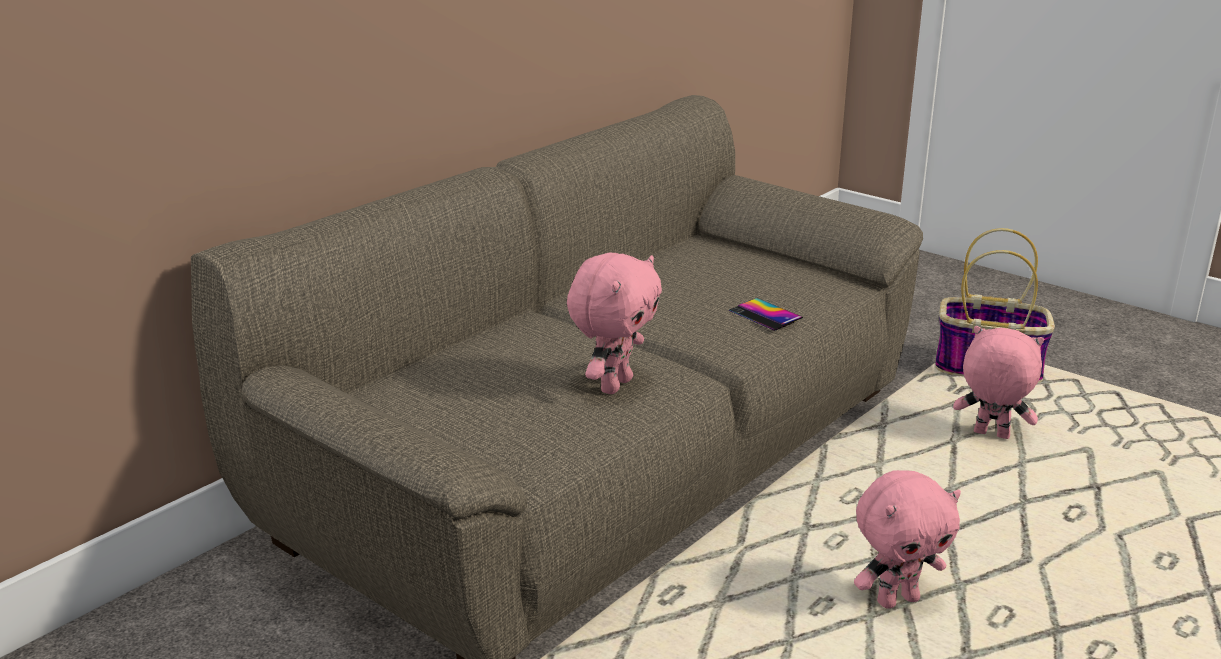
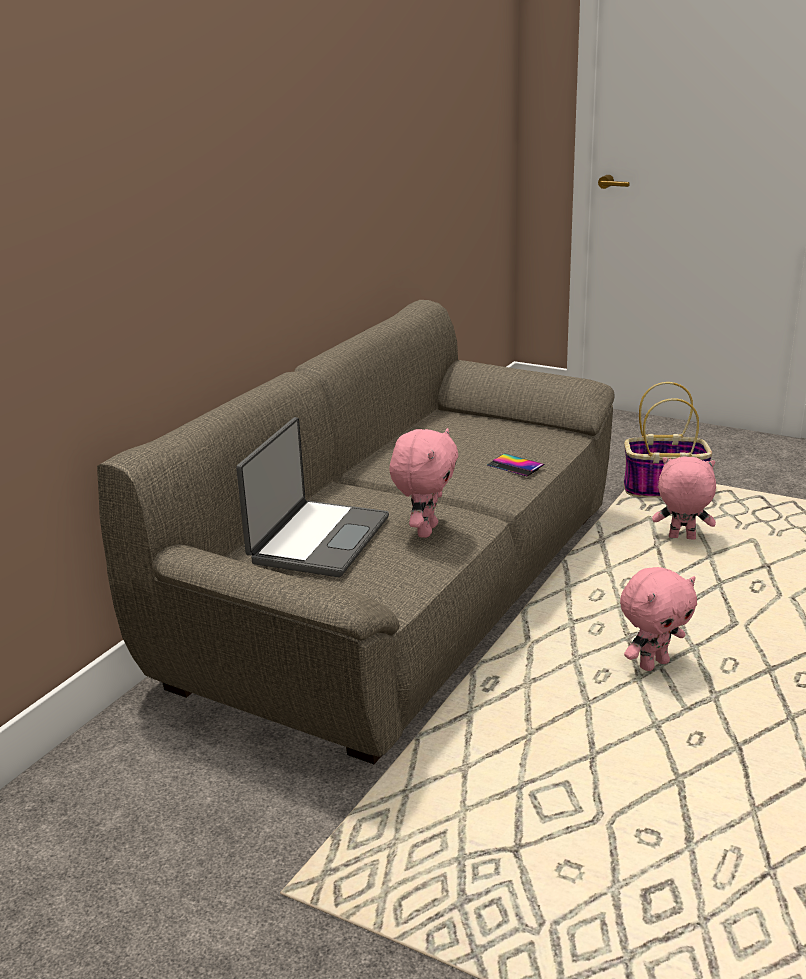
camera: 10 degrees left, 0 degrees up
(475, 380) = (317, 540): none -> laptop

